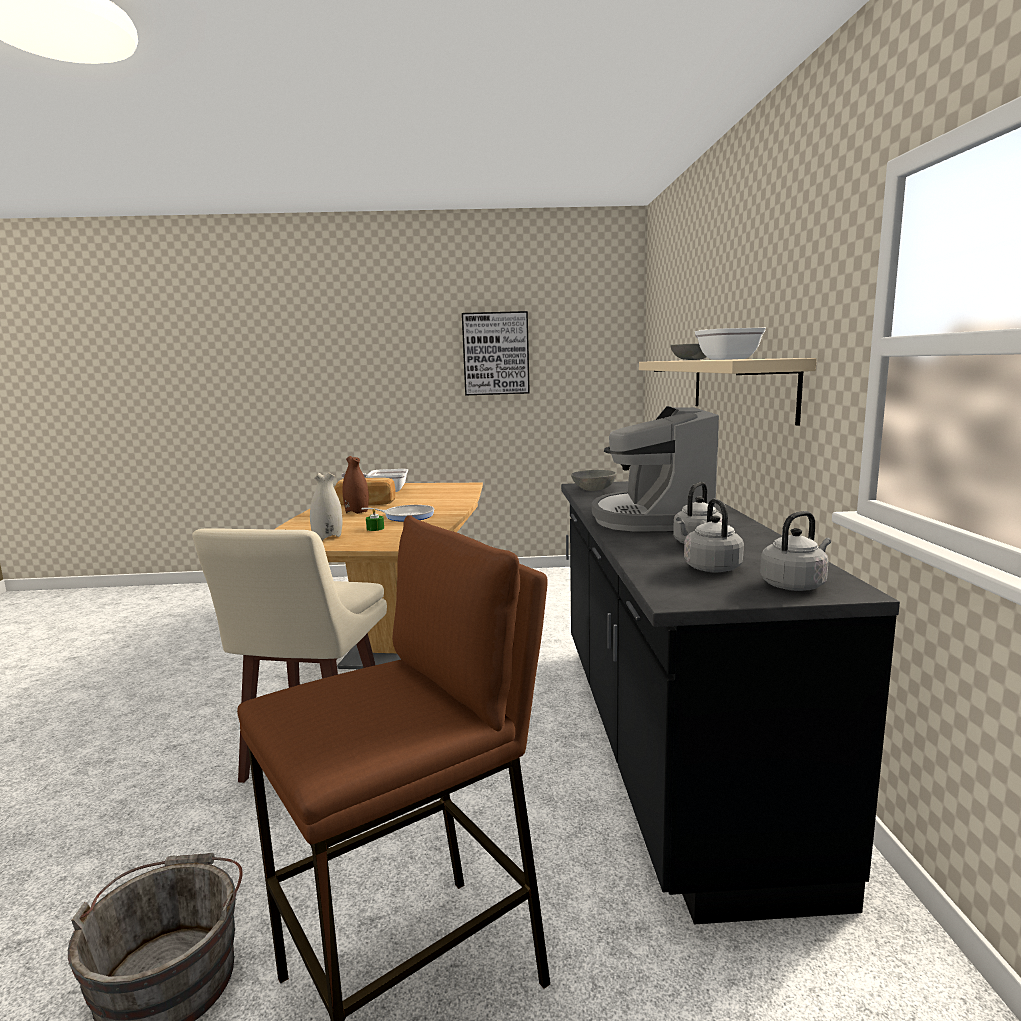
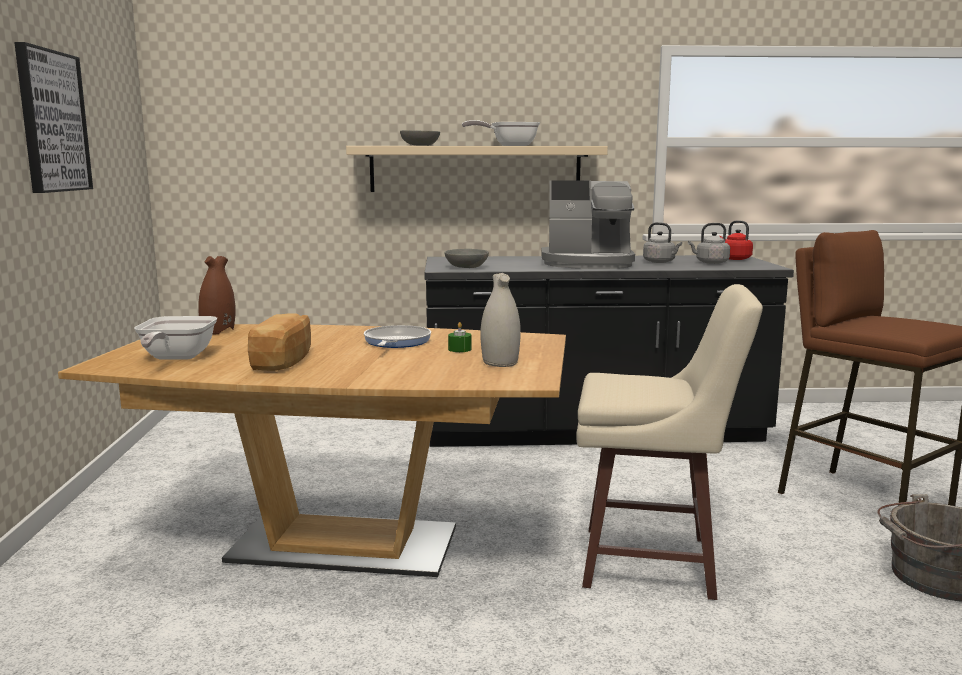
camera: 90 degrees left, 0 degrees up
(357, 512) = (347, 361): brown vase -> brown vase (218, 331)
(795, 585) = (734, 258): grey kettle -> red kettle

